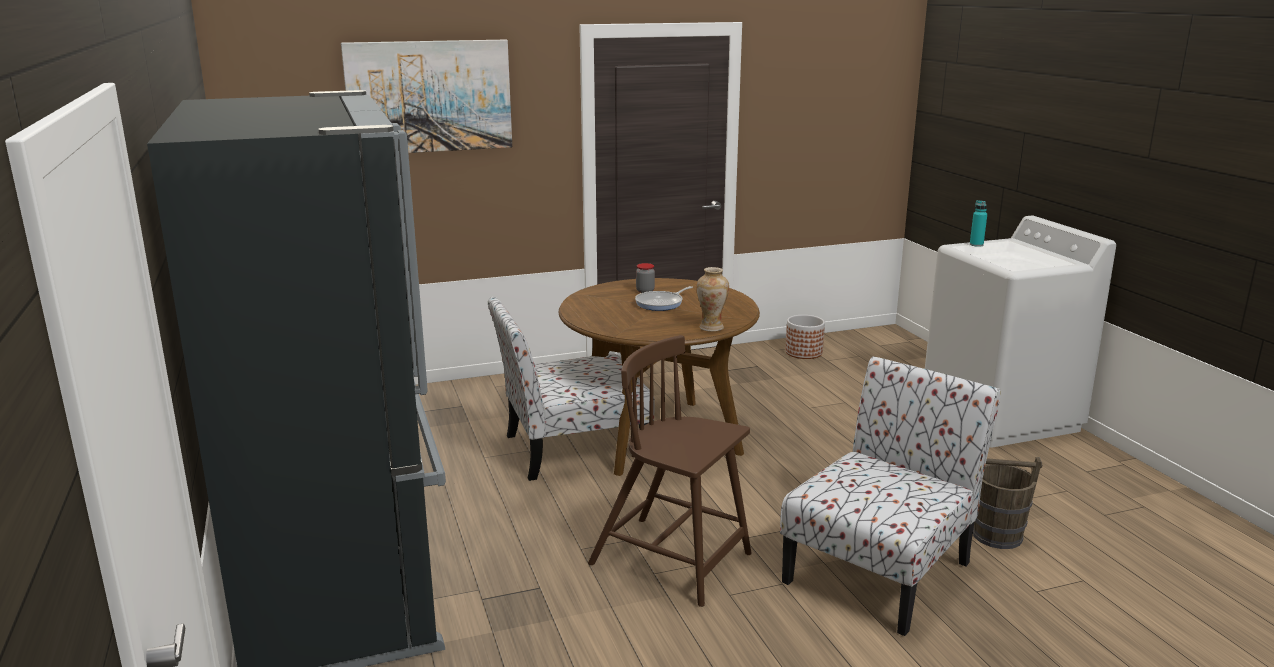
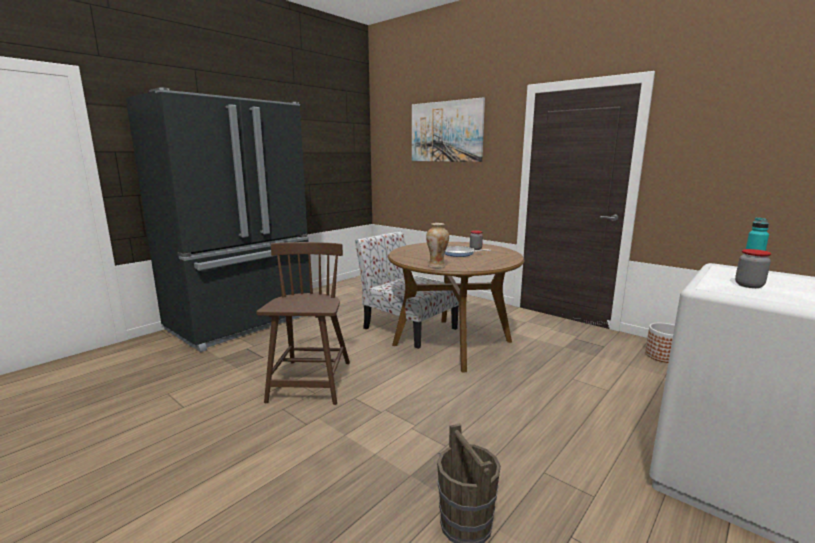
camera: 60 degrees right, 5 degrees down
(880, 570) = (351, 463): chair -> none
(1015, 258) = (749, 285): none -> jar

